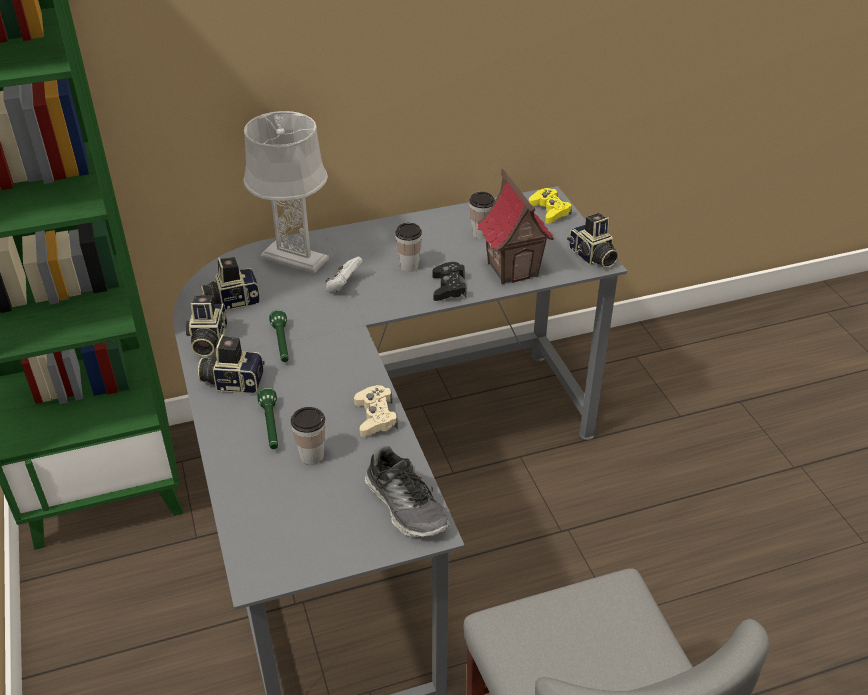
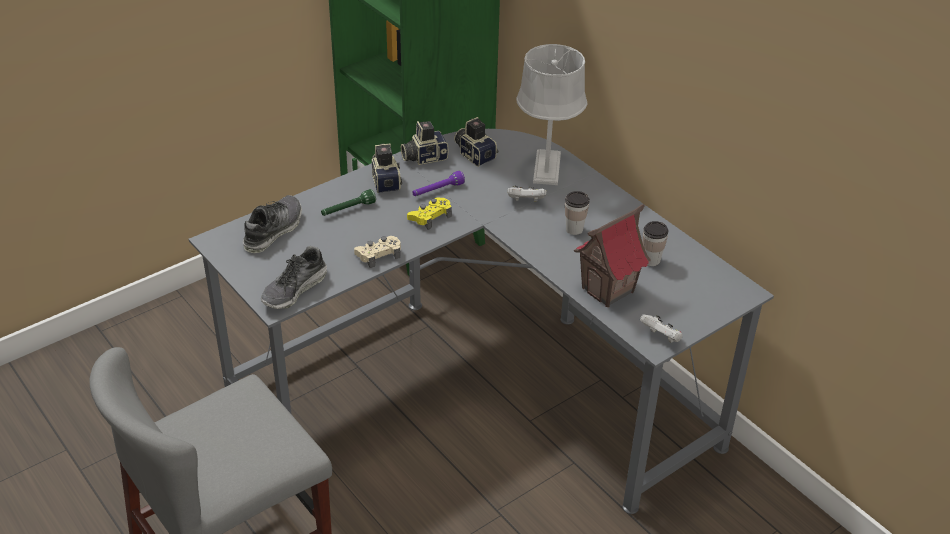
camera: 70 degrees right, 0 degrees up
(272, 507) = (273, 231): none -> shoe
(282, 344) = (437, 190): green flashlight -> purple flashlight
(312, 456) = (326, 235): cup -> none
(449, 287) = (557, 258): black game controller -> none
(549, 211) = (722, 297): yellow game controller -> yellow game controller (430, 217)
(592, 257) = (661, 337): camera -> white game controller

